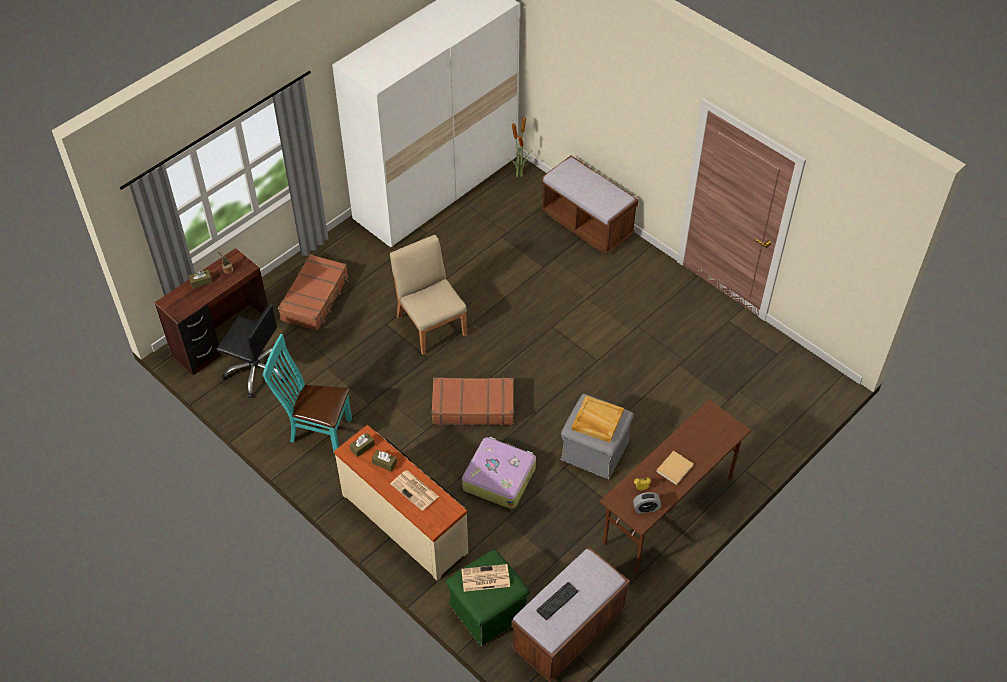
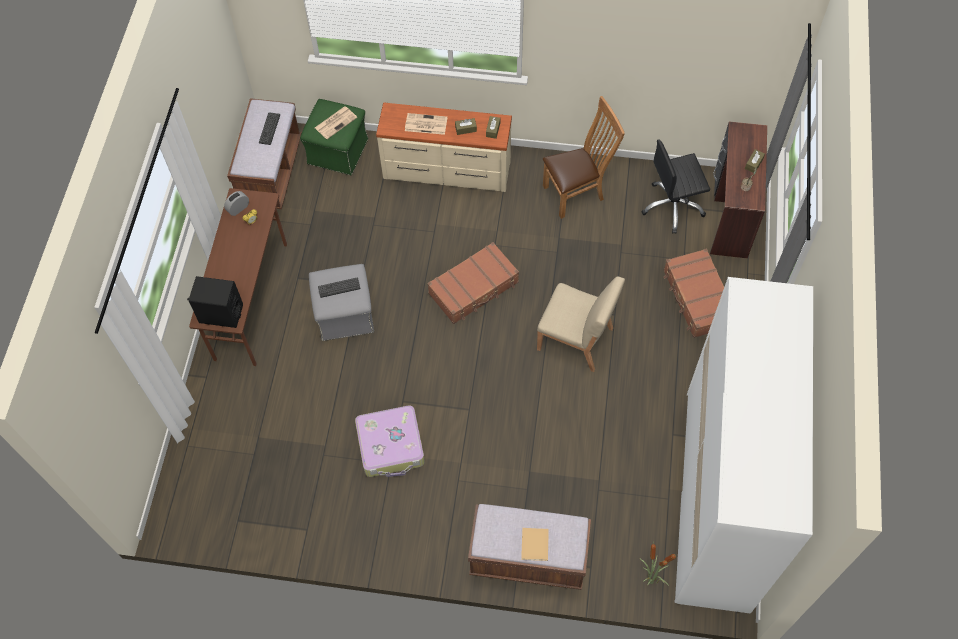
camera: 145 degrees right, 10 degrees up
(317, 430) = (577, 193): turquoise chair -> brown chair
(499, 477) = (405, 245): suitcase -> suitcase (391, 446)
(597, 420) = (339, 287): beige tray -> keyboard
(675, 468) = (234, 254): beige book -> beige book (534, 546)
(717, 424) = (221, 314): none -> black speaker

